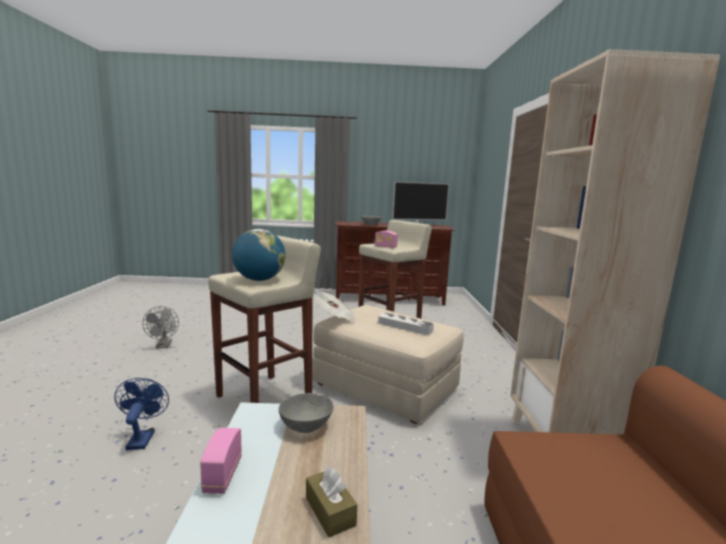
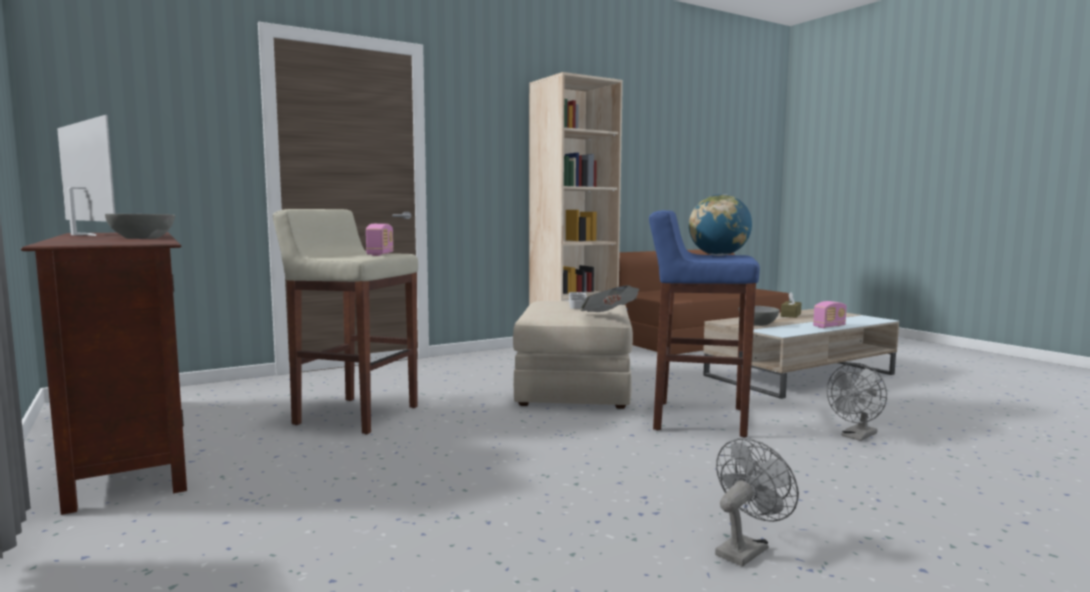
camera: 120 degrees left, 5 degrees down
(142, 438) = (856, 436): blue fan -> grey fan
(265, 398) = (697, 418): beige stool -> blue stool

